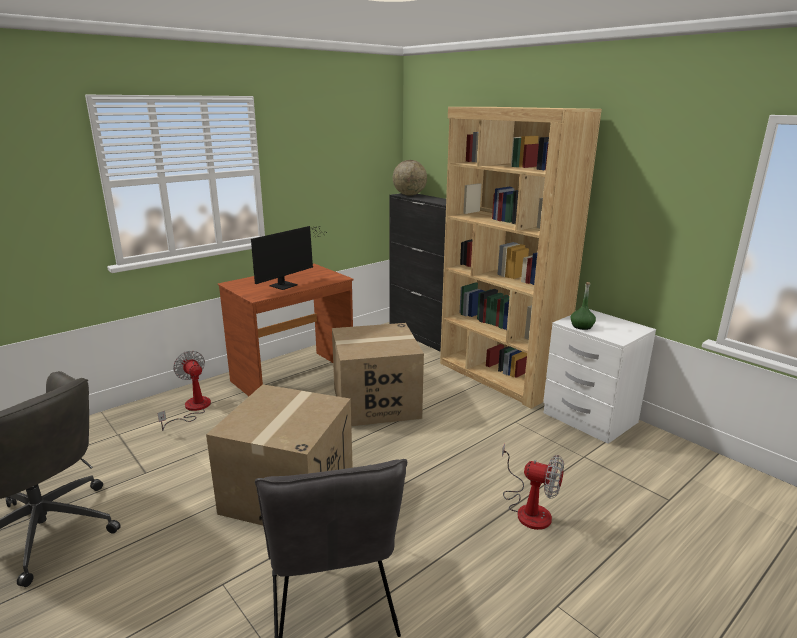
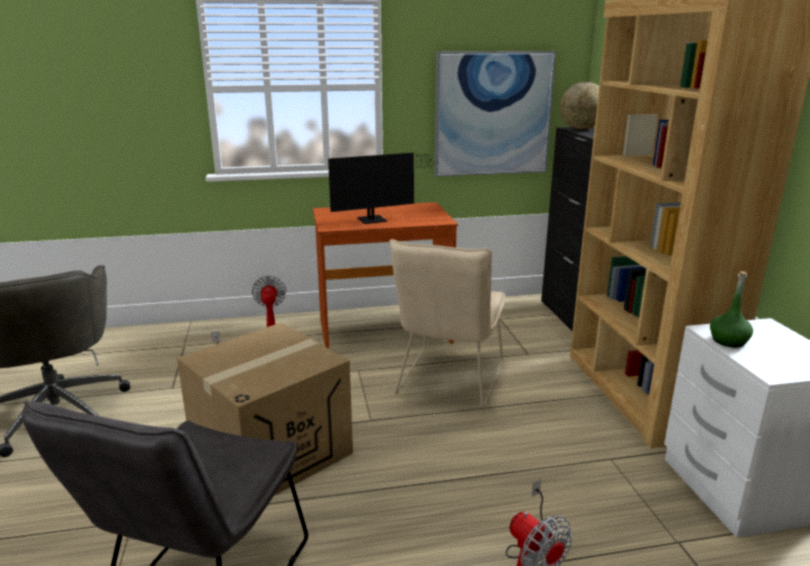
camera: 30 degrees right, 0 degrees up
(342, 188) = (493, 114): none -> picture
(375, 403) = (448, 382): cardboard box -> beige chair

